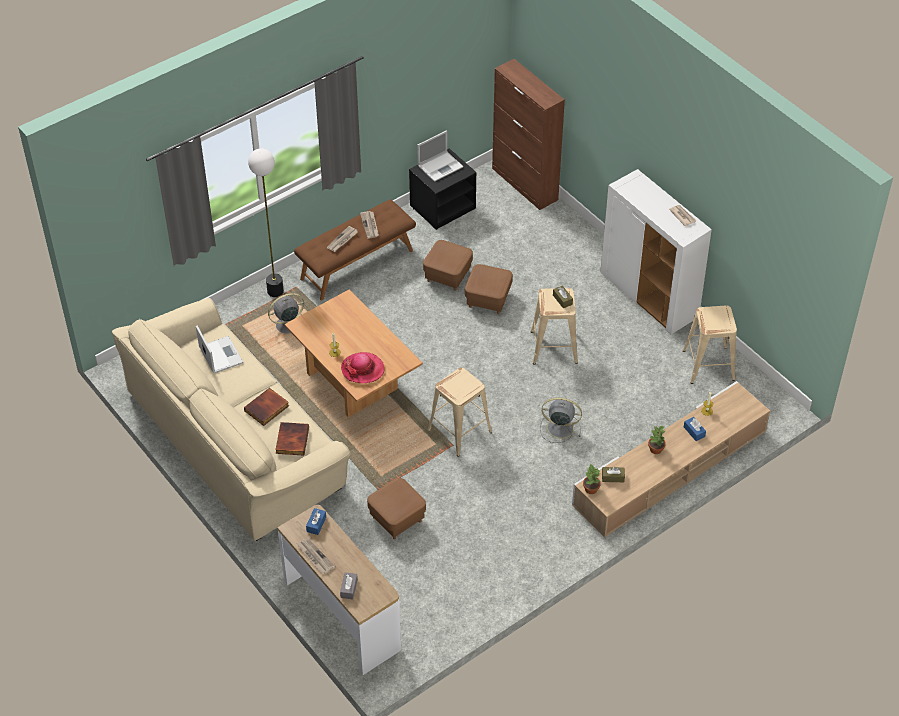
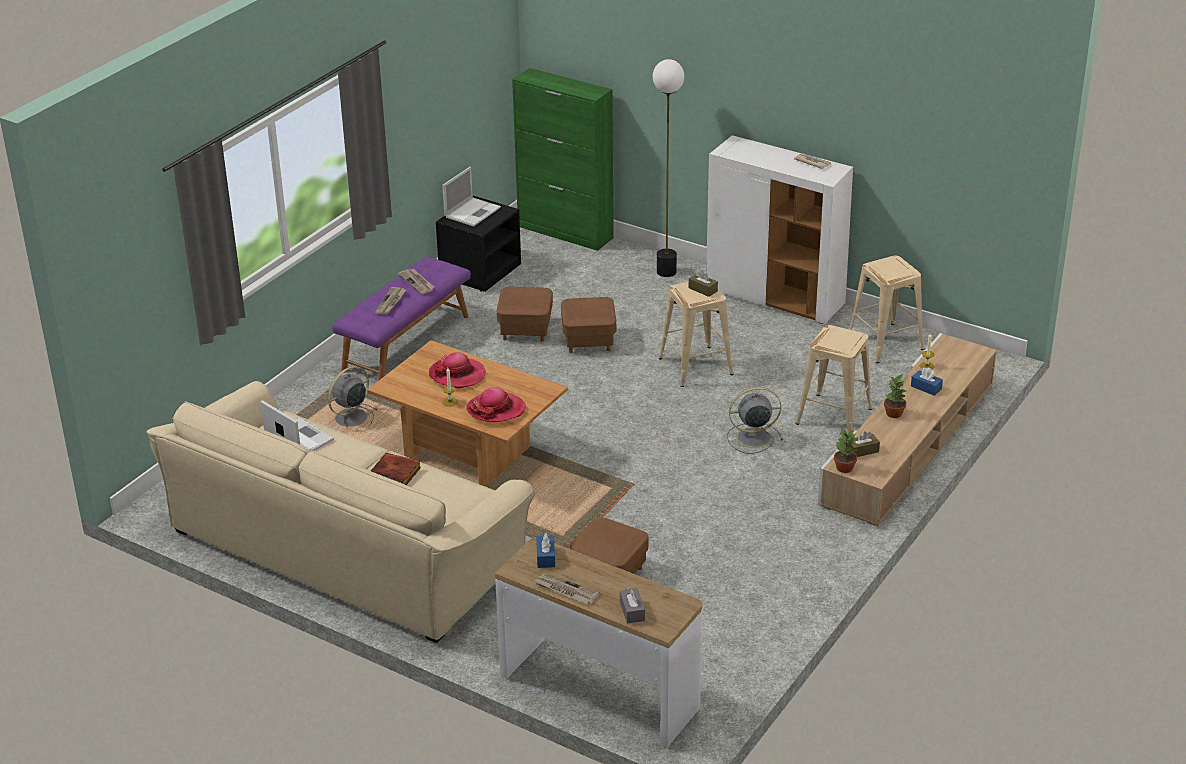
camera: 20 degrees left, 15 degrees down
(275, 291) = (316, 389): floor lamp -> floor lamp (666, 272)
(291, 440) = (445, 499): book -> none
(352, 328) = (457, 375): none -> hat
(356, 264) = (405, 343): brown bench -> purple bench
(460, 431) = (634, 469): beige stool -> beige stool (834, 416)
(525, 184) = (565, 232): brown cabinet -> green cabinet

